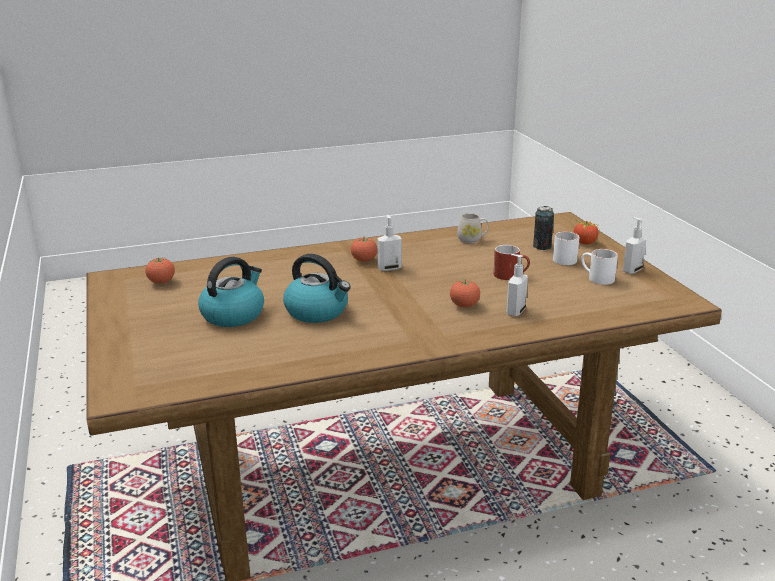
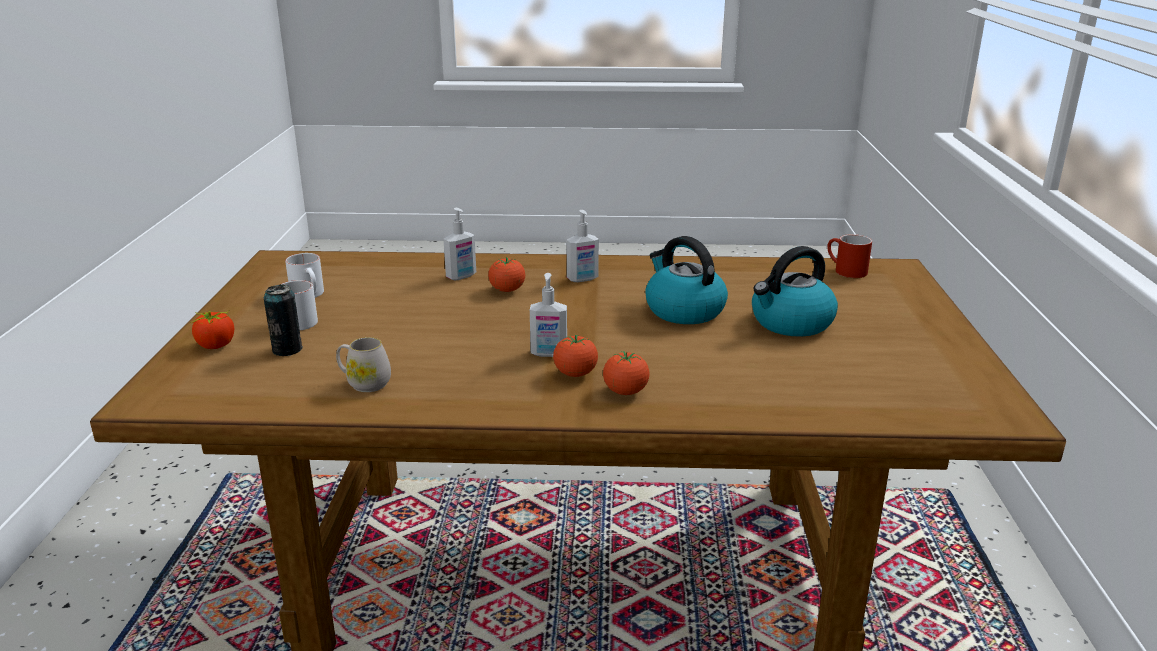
camera: 160 degrees left, 0 degrees up
(161, 282) = (911, 390): tomato -> tomato (625, 392)
(511, 275) = (401, 315): red mug -> red mug (844, 271)
(631, 270) = (250, 297): soap dispenser -> soap dispenser (582, 279)

